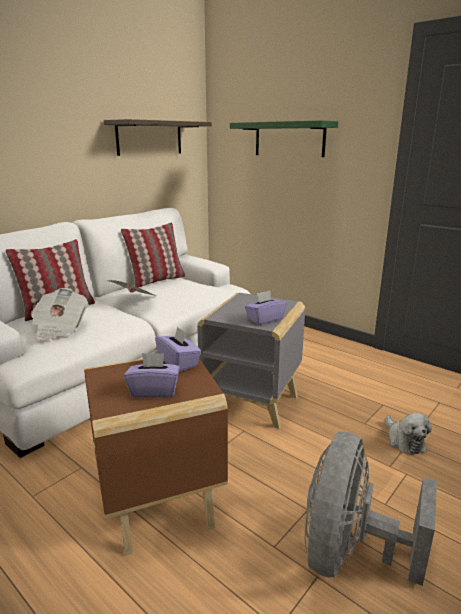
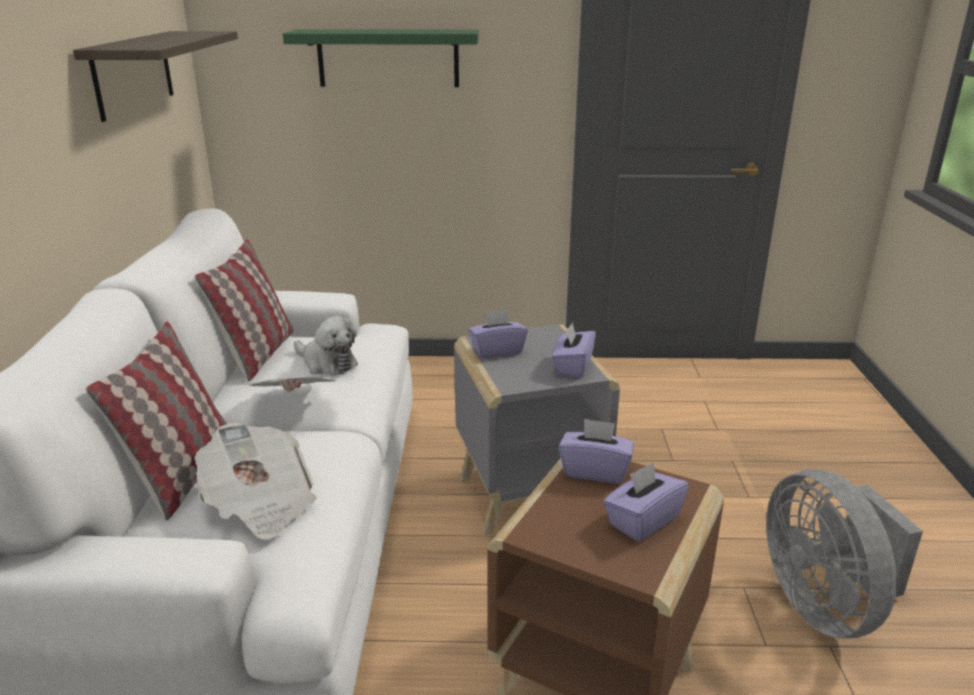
camera: 40 degrees left, 5 degrees up
(241, 302) = (497, 350): none -> purple tissue box
(404, 441) = (727, 462): plush toy -> plush toy (327, 363)

